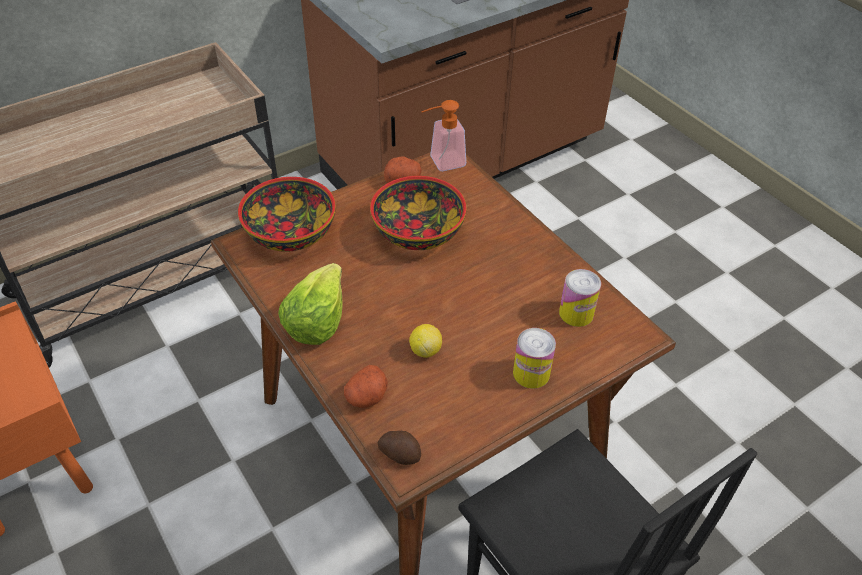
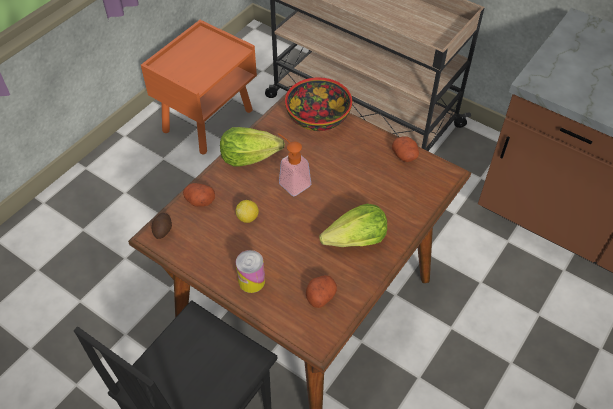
camera: 70 degrees right, 5 degrees up
(417, 232) = (355, 180): bowl -> none
(441, 163) = (439, 171): soap dispenser -> soap dispenser (291, 181)
(509, 259) = (356, 240): none -> lettuce
(576, 313) = (320, 295): can -> potato

